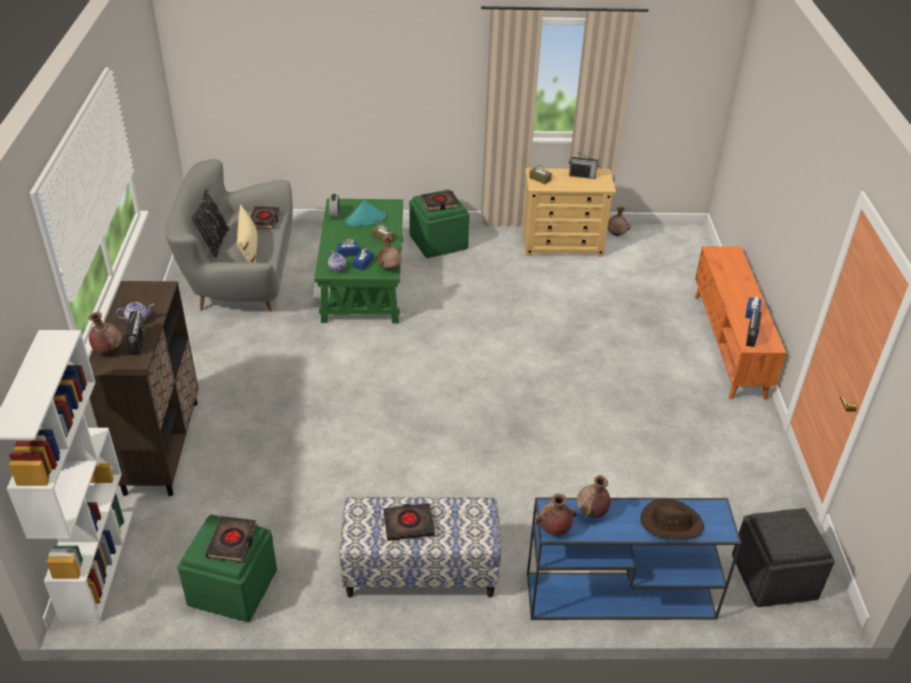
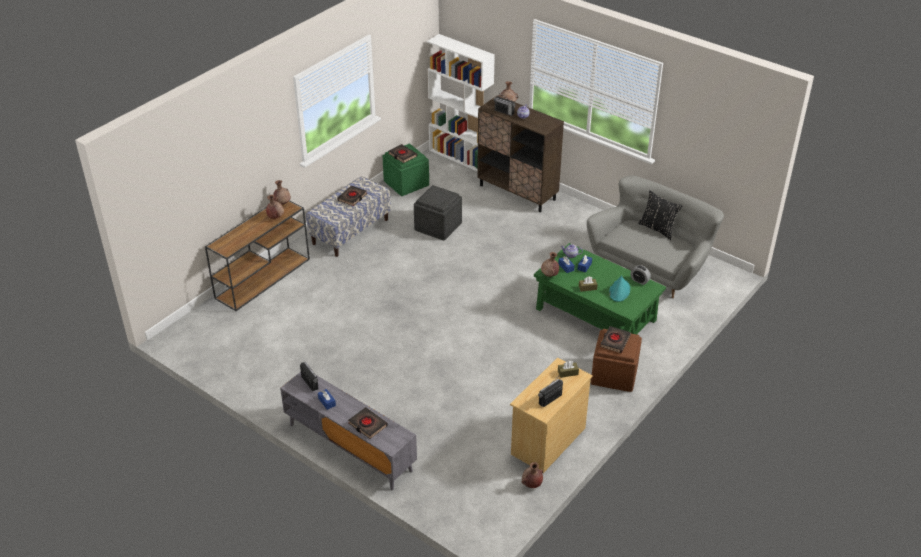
camera: 130 degrees right, 0 degrees up
(249, 250) = (634, 237): beige pillow -> none
(264, 220) = (667, 256): black book -> black book (367, 425)
(439, 242) = (613, 375): green ottoman -> brown ottoman
(618, 596) = (263, 278): blue console table -> brown console table
(671, 523) = (240, 234): brown hat -> none
(729, 345) = (349, 447): orange tv stand -> grey tv stand
(773, 577) = (203, 331): grey ottoman -> grey ottoman (438, 226)

